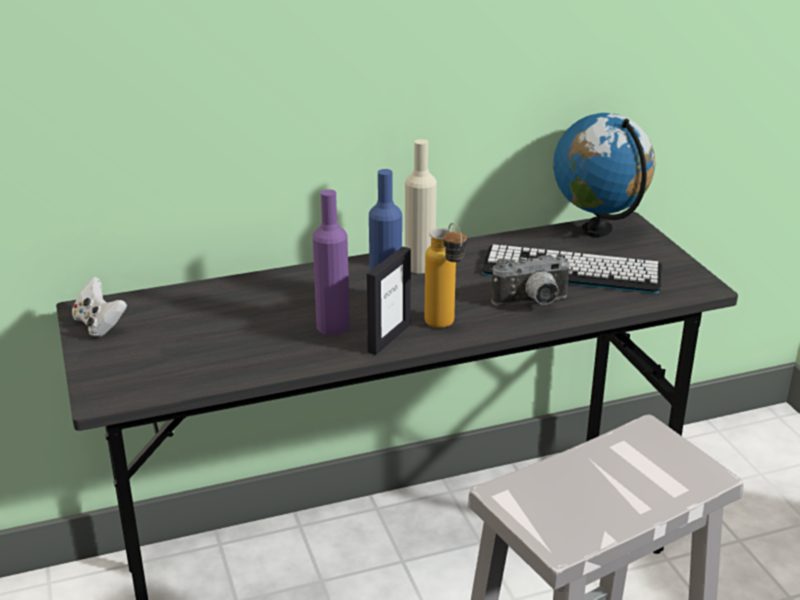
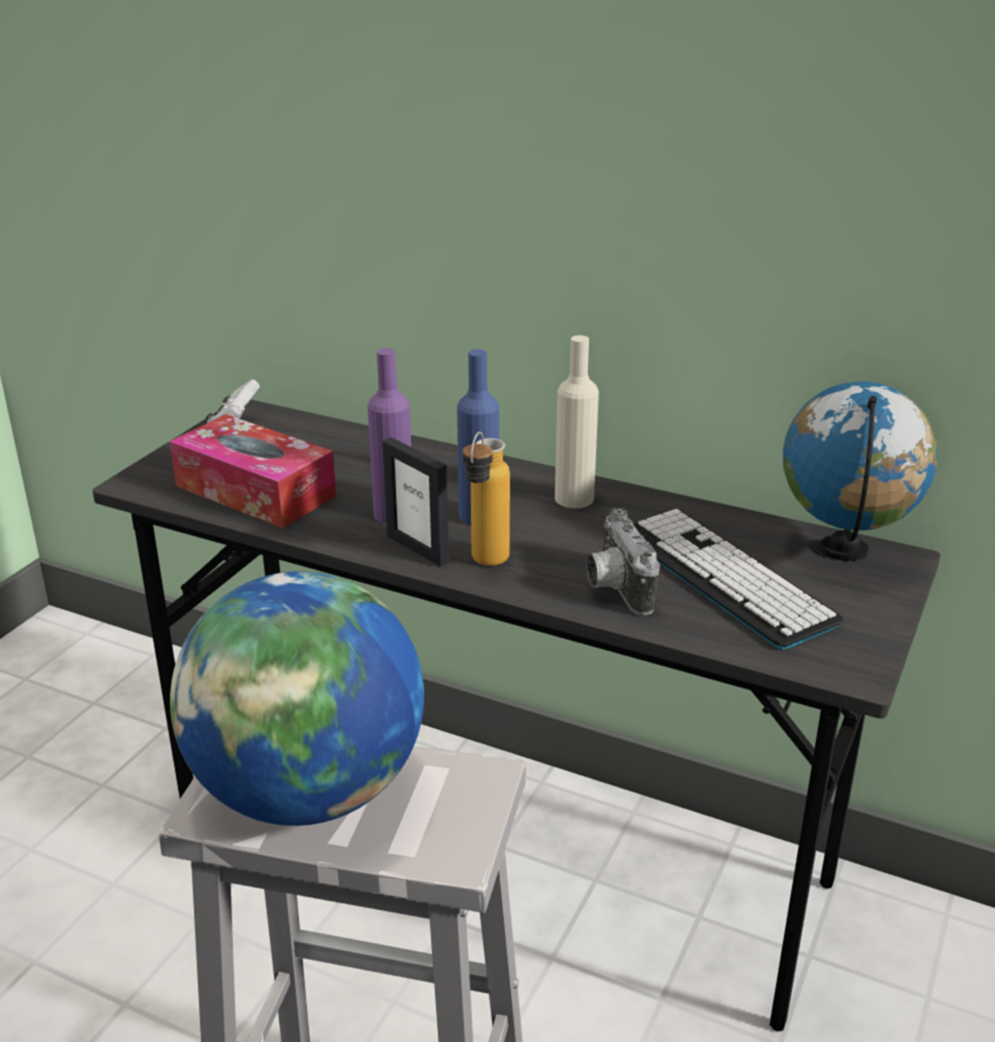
camera: 45 degrees right, 0 degrees up
(209, 357) = (255, 491): none -> tissue box
(389, 338) = (418, 548): picture frame -> picture frame turned 60 degrees clockwise
(532, 304) = (614, 588): camera -> camera turned 45 degrees clockwise
(587, 497) = (308, 792): none -> globe

